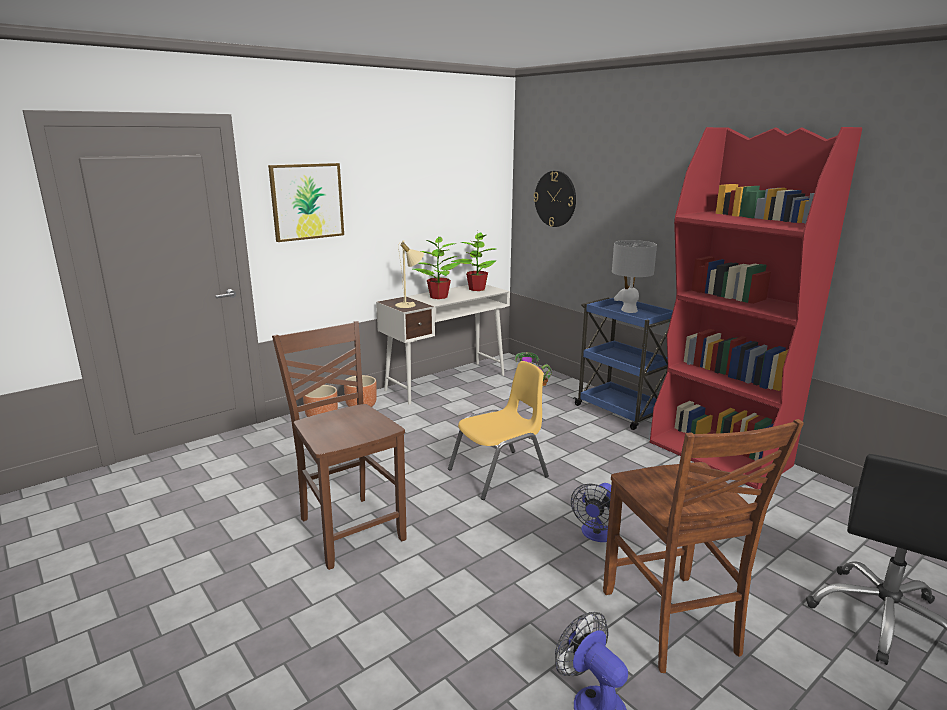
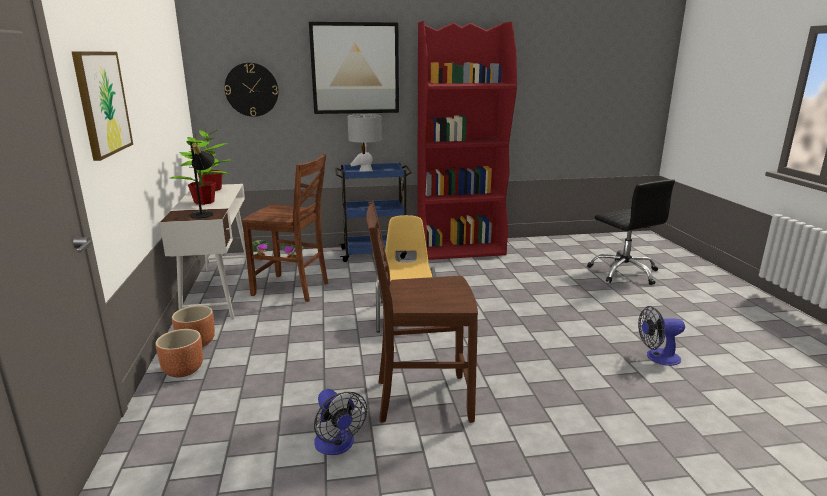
camera: 60 degrees left, 0 degrees up
(409, 305) = (204, 214): beige table lamp -> black table lamp
(597, 535) = (512, 308): fan -> fan (337, 446)
(649, 184) = (355, 68): none -> picture
(671, 623) = (606, 316): brown chair -> brown chair (292, 289)

